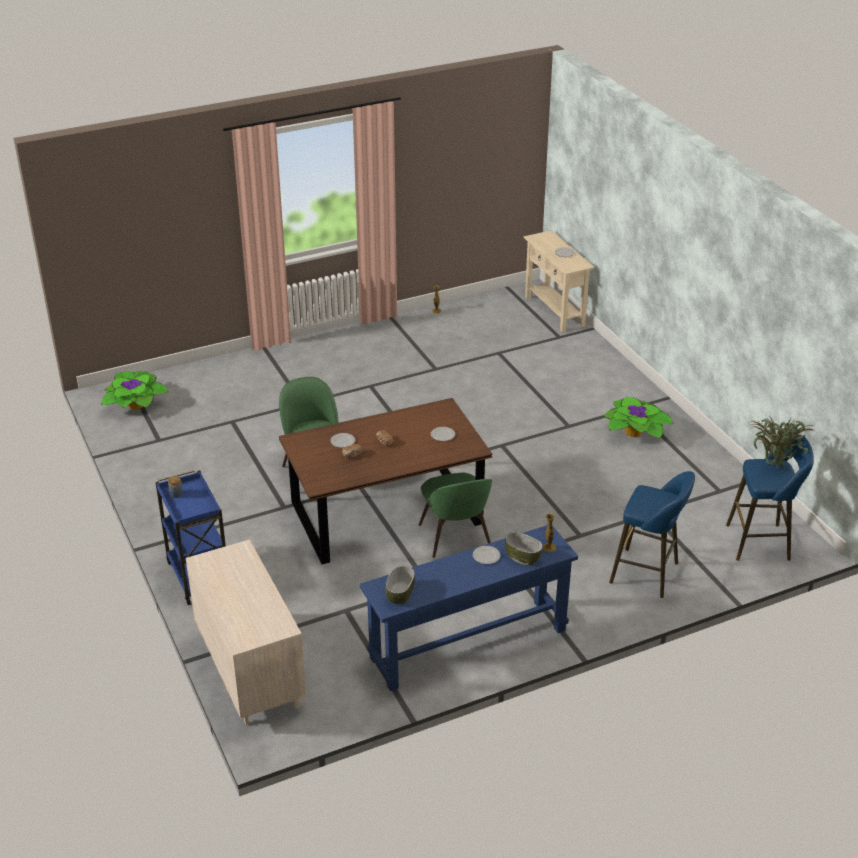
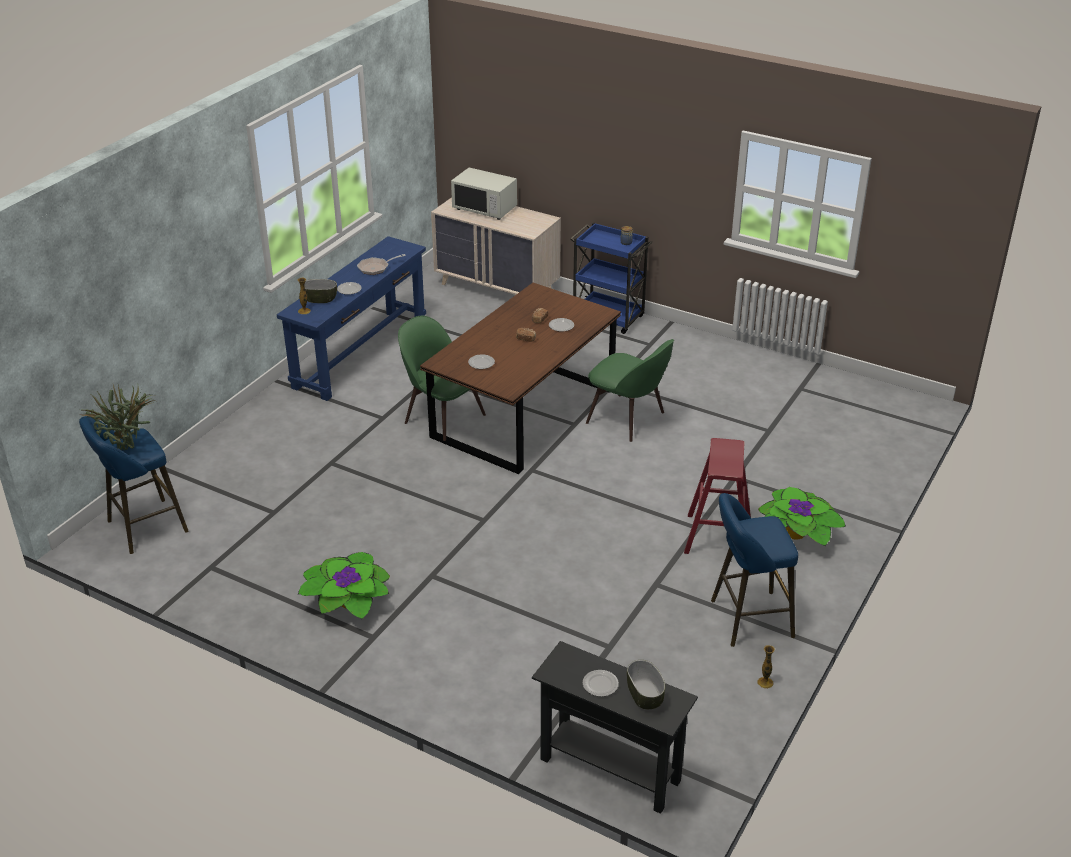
camera: 145 degrees right, 0 degrees up
(135, 404) = (878, 408): potted plant -> potted plant (797, 533)
(241, 609) = (485, 208): none -> white microwave
(365, 376) = (718, 536): none -> red stool
(400, 594) = (390, 250): bowl -> bowl (644, 695)
(436, 574) = (376, 268): none -> frying pan
(554, 311) = (610, 770): beige console table -> black console table
(648, 574) = (245, 455): blue stool -> blue stool (746, 619)

